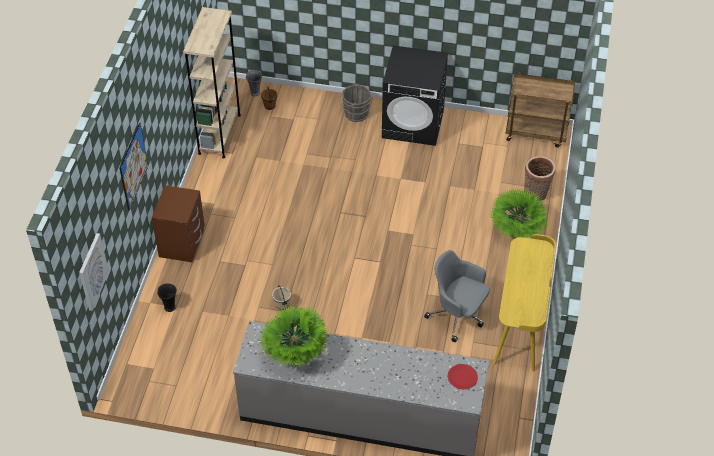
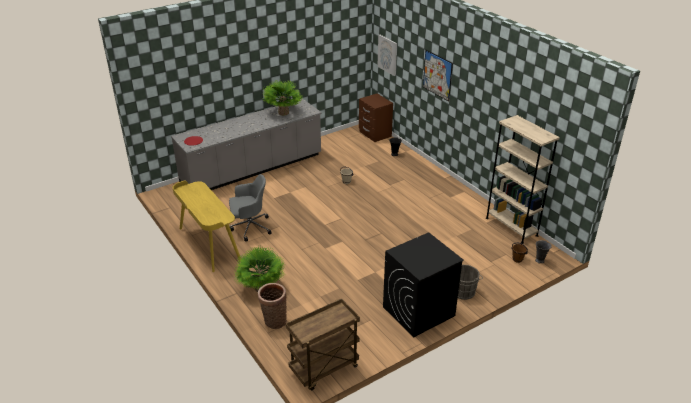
camera: 135 degrees right, 15 degrees down
(182, 243) = (432, 175): brown nightstand -> brown nightstand (374, 134)

